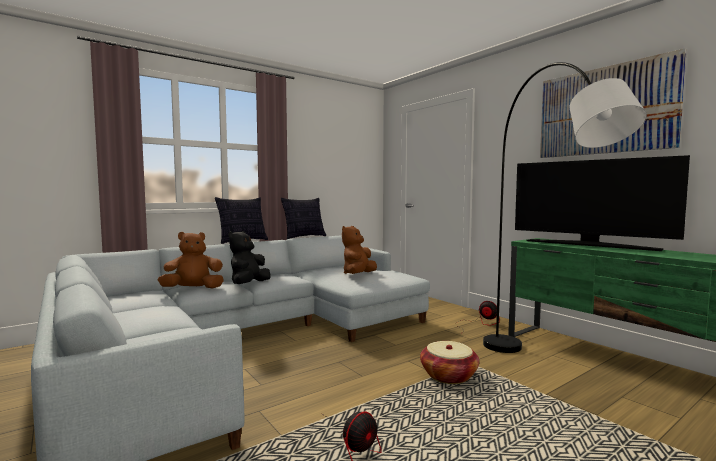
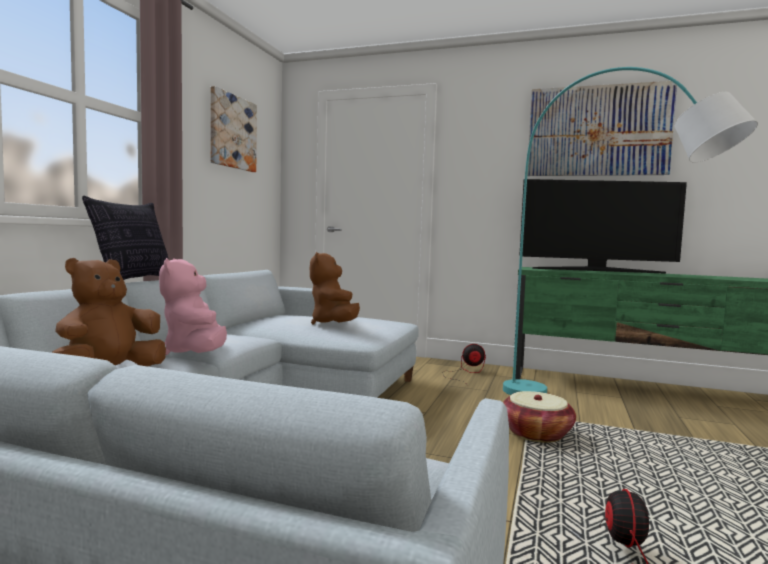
camera: 35 degrees left, 0 degrees up
(249, 284) = (196, 353): black plush toy -> pink plush toy
(304, 237) = (212, 273): pillow -> none
(335, 145) = (232, 132): none -> picture
(542, 376) = (604, 414): grey floor lamp -> turquoise floor lamp

